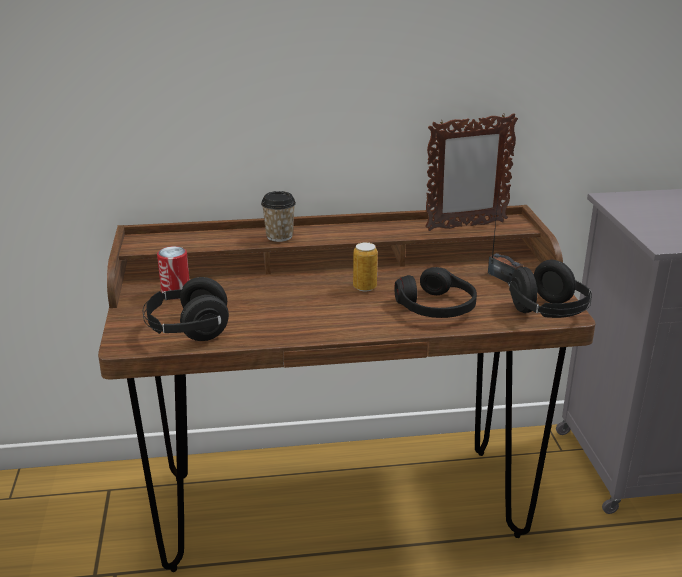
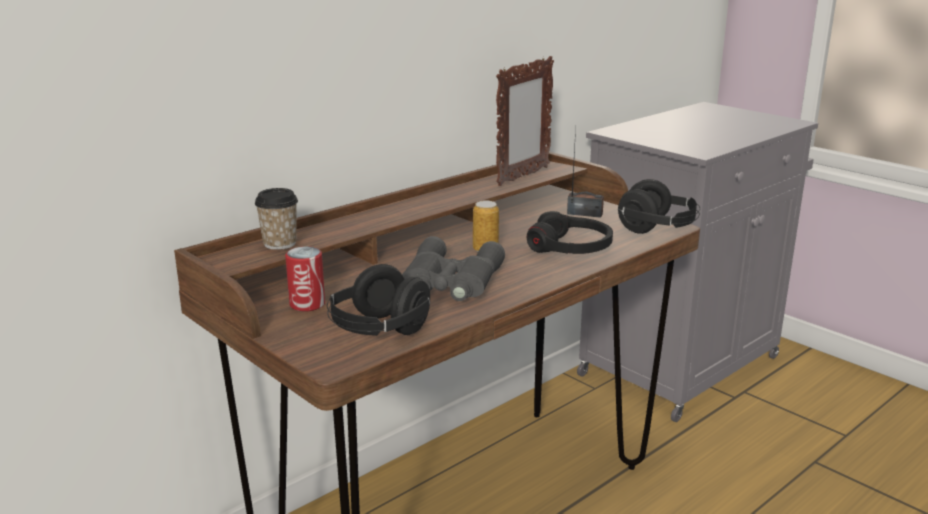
camera: 35 degrees left, 5 degrees down
(279, 236) = (371, 220): cup -> cup (280, 243)
(295, 307) = (450, 281): none -> grey binoculars

